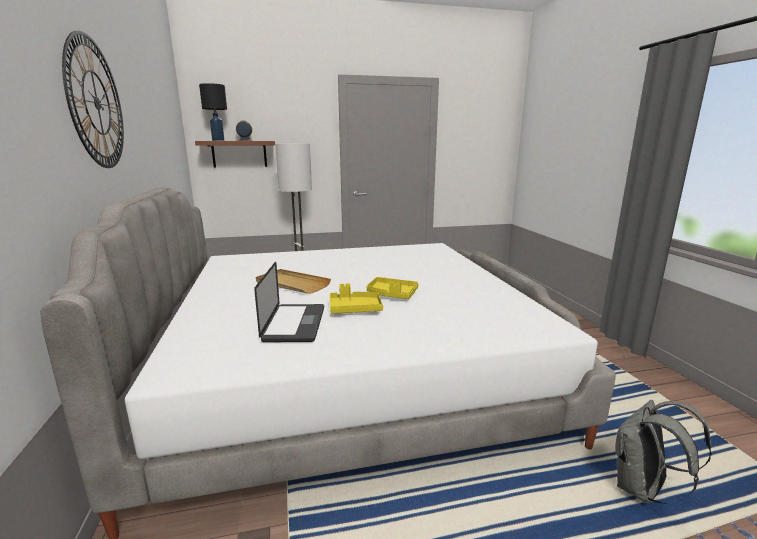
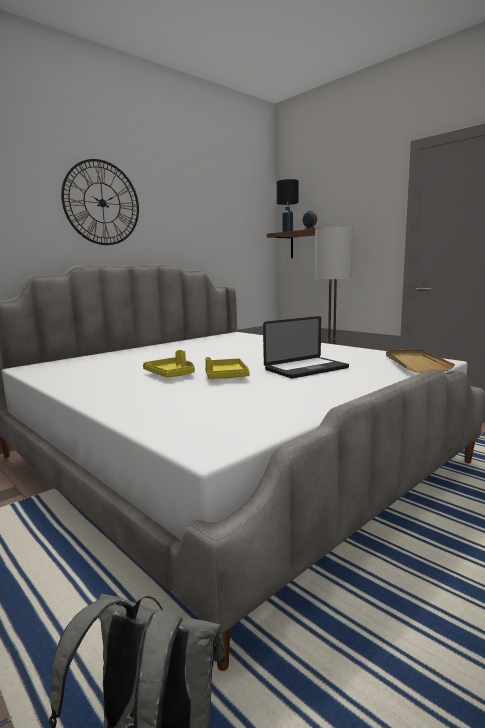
camera: 60 degrees right, 5 degrees down
(292, 284) = (205, 353): beige tray -> beige tray (415, 363)
(294, 324) = (123, 369): laptop -> laptop (306, 369)

